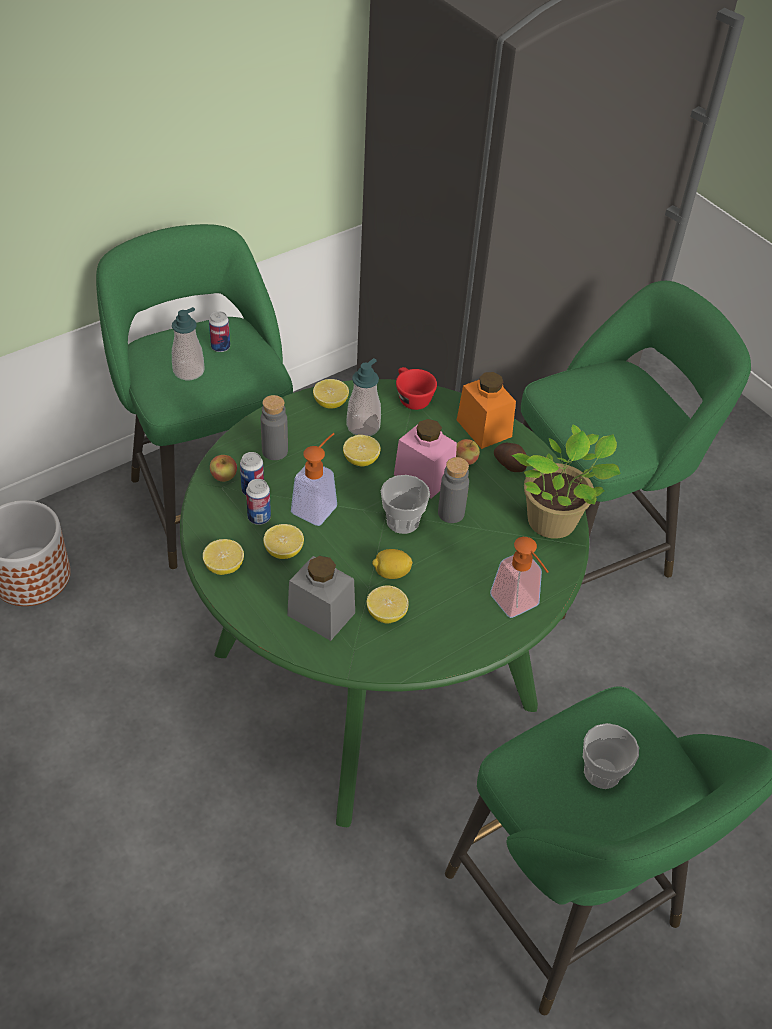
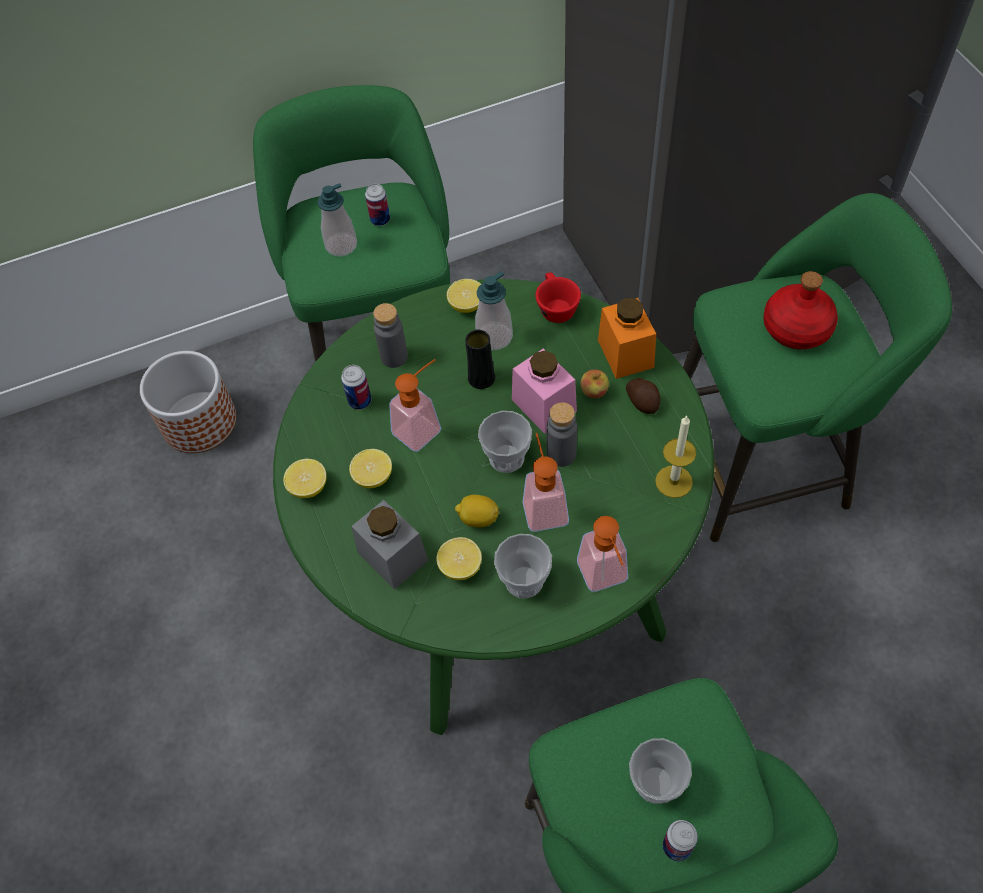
camera: 20 degrees right, 10 degrees up
(224, 477) = (334, 381): apple -> none
(259, 517) = (358, 434): can -> can (677, 846)
(361, 460) = (481, 378): lemon -> black vase
(447, 555) = (543, 505): none -> soap dispenser
(447, 618) = (524, 581): none -> cup
(555, 523) = (673, 481): potted plant -> candle
(617, 401) = (797, 327): none -> red bottle

